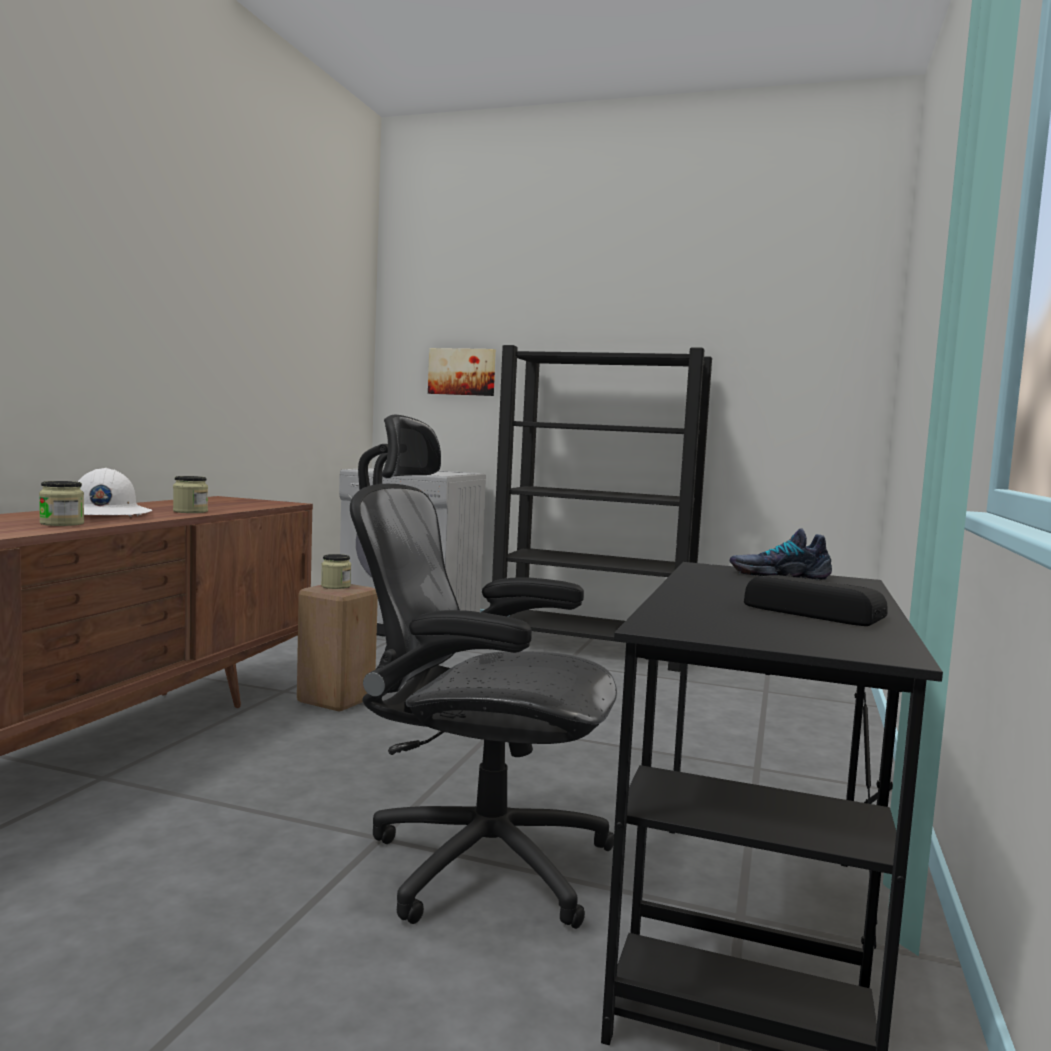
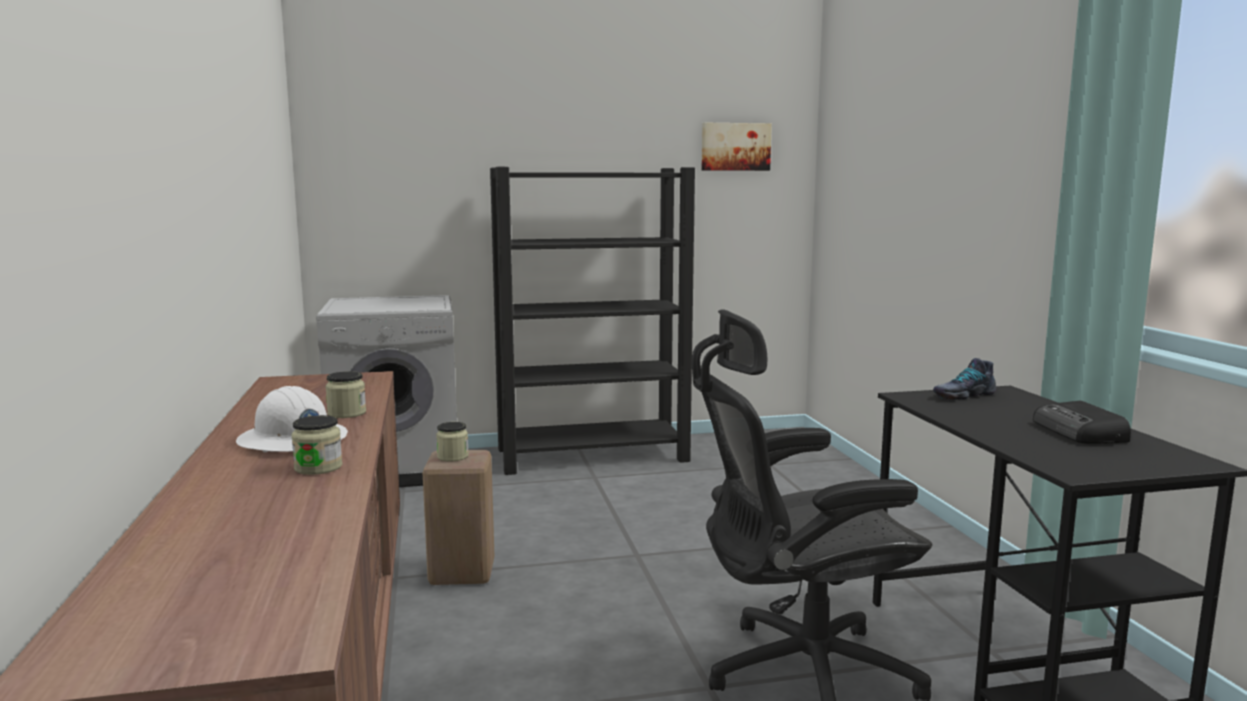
camera: 30 degrees left, 5 degrees up
(462, 372) = (410, 187): picture -> picture (735, 147)
(812, 611) = (1080, 432): radio -> radio turned 105 degrees counterclockwise

